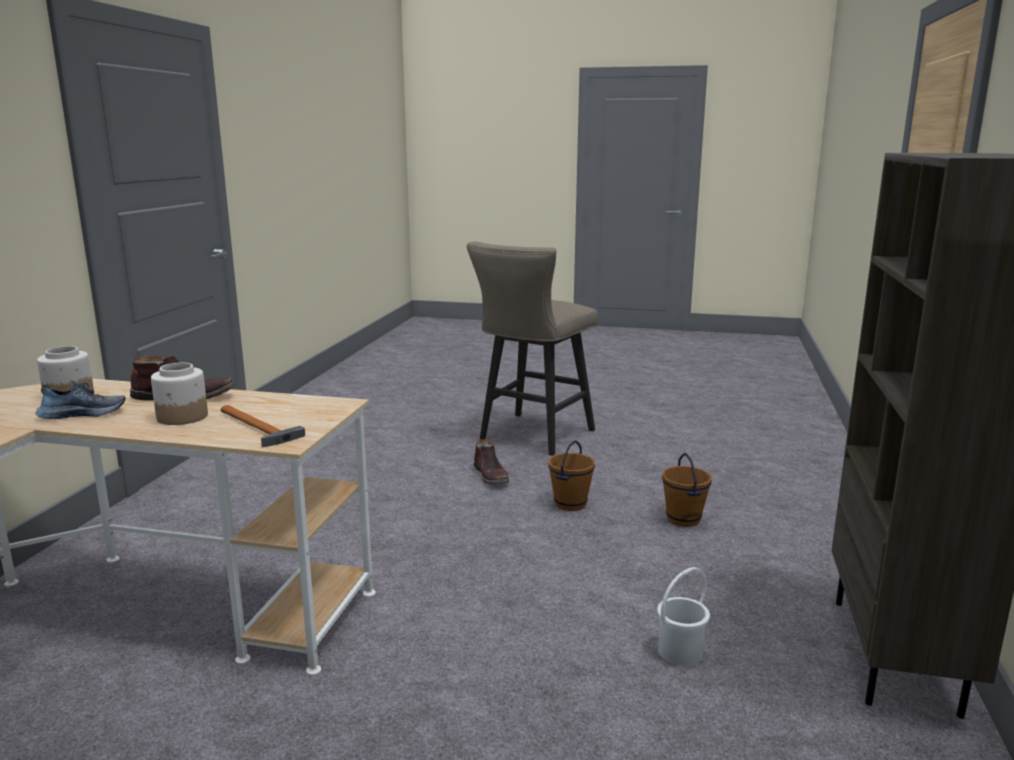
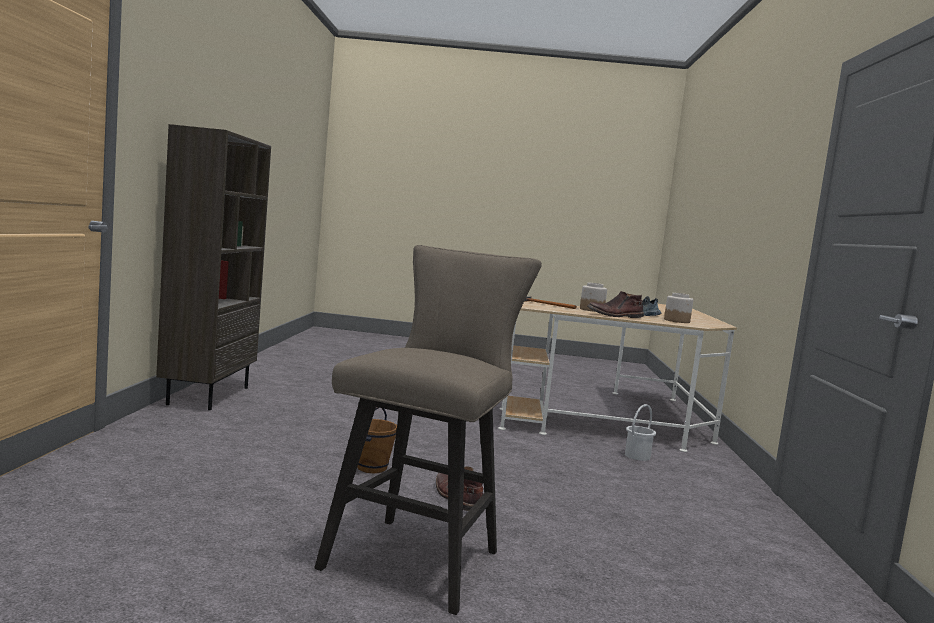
camera: 170 degrees right, 10 degrees down
(681, 652) = (323, 403): white bucket -> white bucket (637, 456)
(684, 519) = (270, 452): brown bucket -> none

